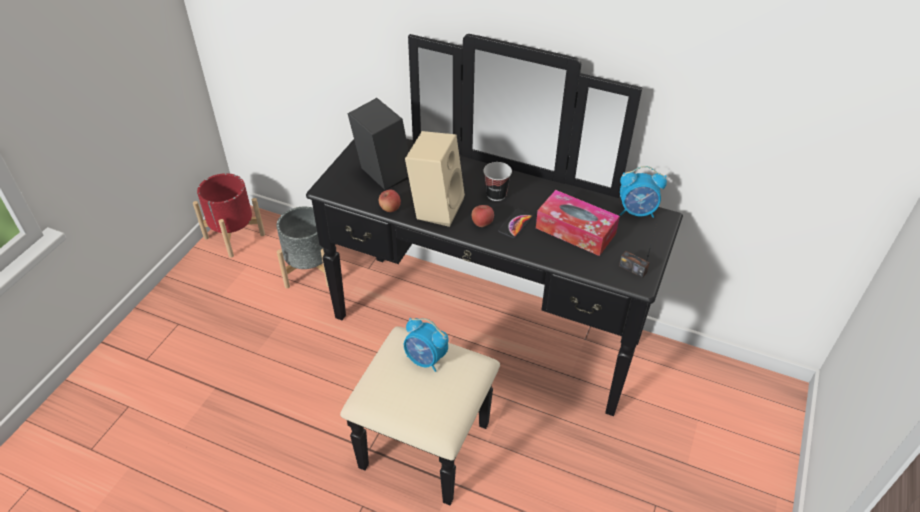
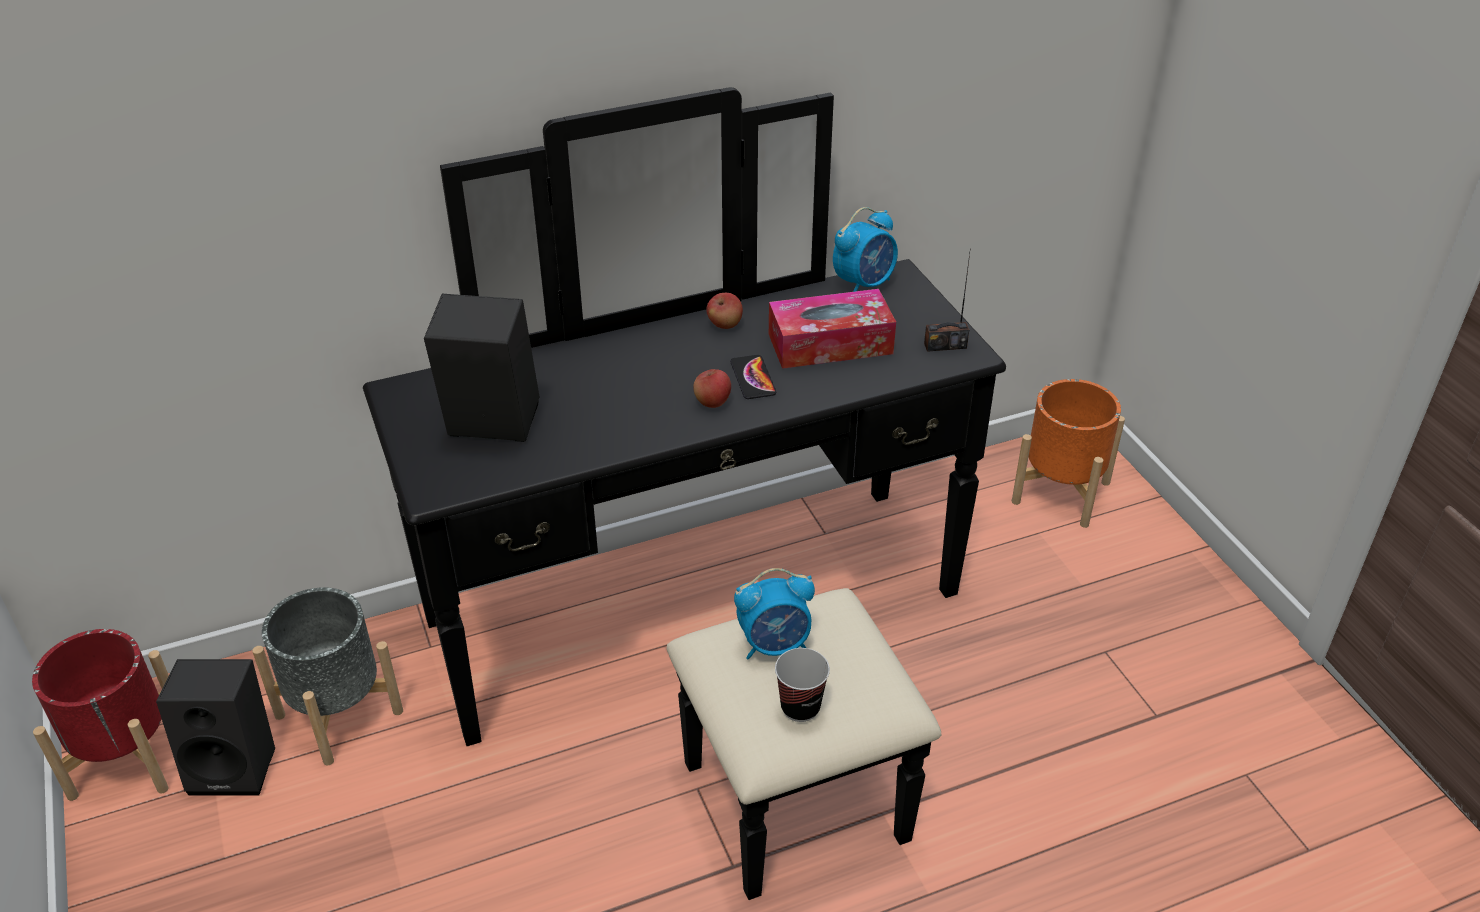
camera: 45 degrees left, 5 degrees down
(260, 265) = (237, 765): none -> black speaker
(390, 208) = (567, 459): apple -> apple (725, 325)
(435, 207) = (626, 420): beige speaker -> none
(496, 194) = (680, 360): cup -> cup (800, 707)
(739, 409) = (1061, 492): none -> orange planter

